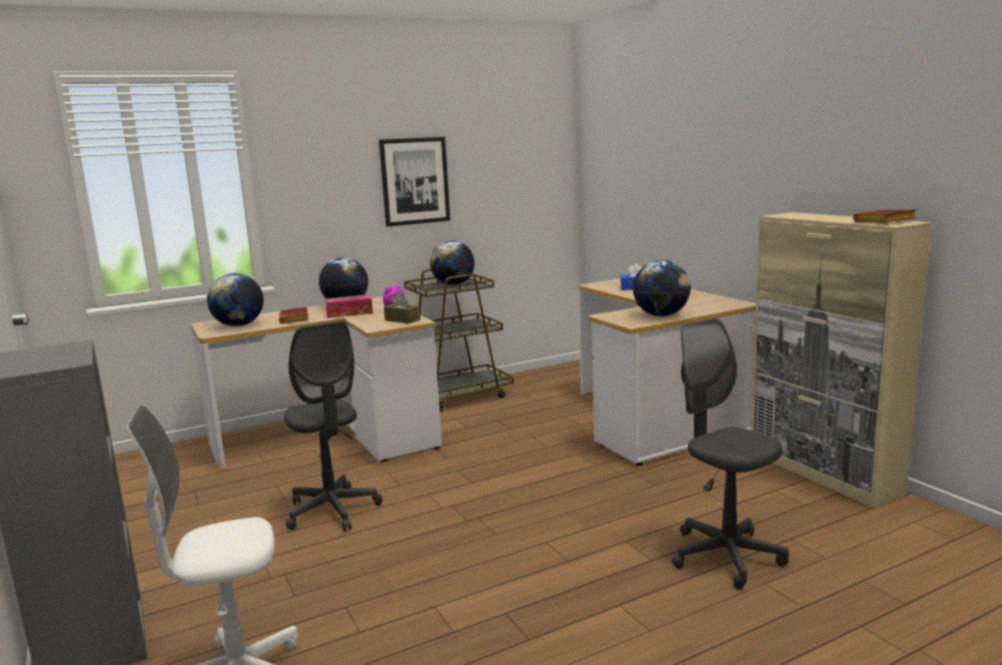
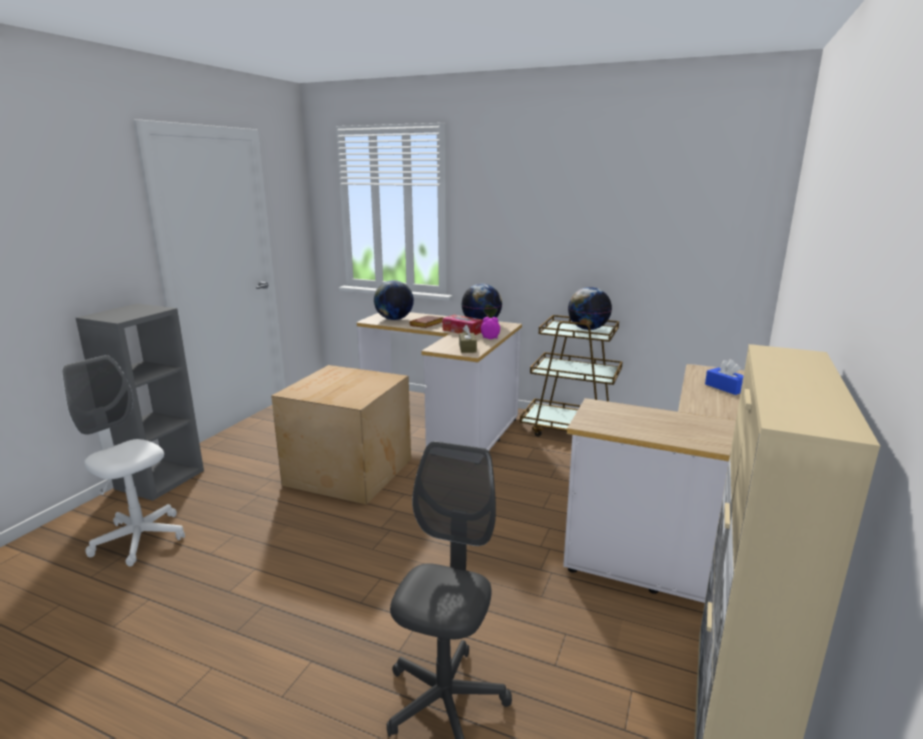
camera: 50 degrees right, 5 degrees up
(332, 511) = (347, 472): grey office chair -> cardboard box
(414, 181) = (580, 225): picture -> none
(661, 315) = (639, 427): globe -> none
(884, 222) = (809, 413): brown book -> none

